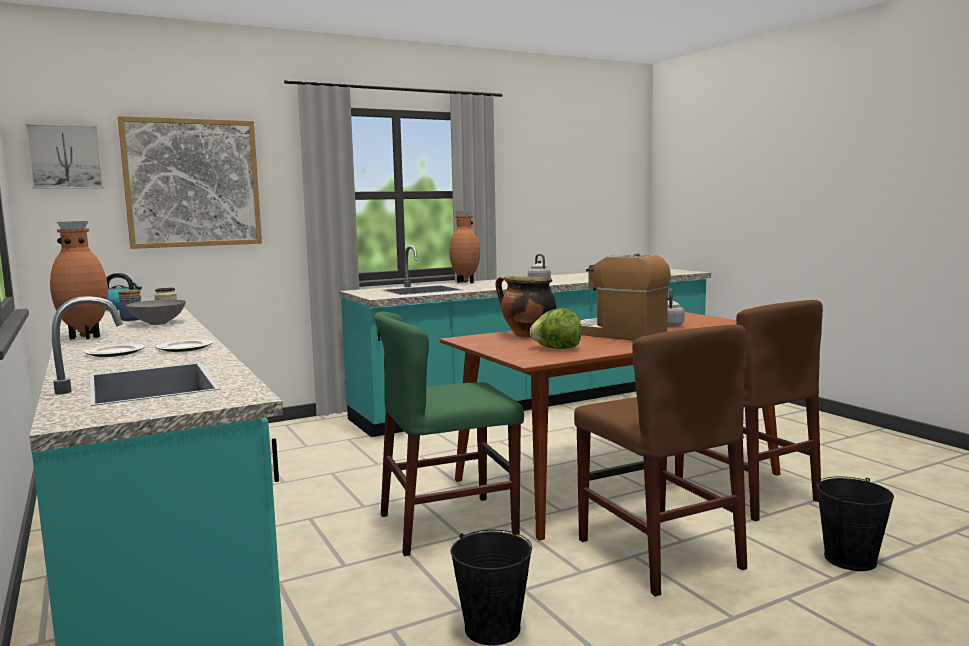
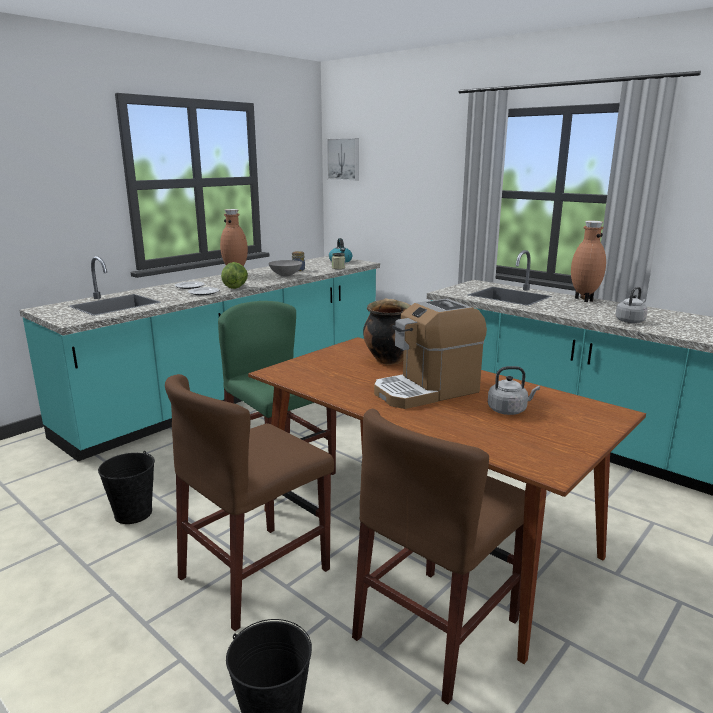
camera: 70 degrees right, 10 degrees up
(193, 183) = (403, 178): picture -> none
(557, 348) = (330, 375): lettuce -> lettuce (235, 287)
(618, 334) = (426, 391): coffee machine -> coffee machine turned 135 degrees counterclockwise

